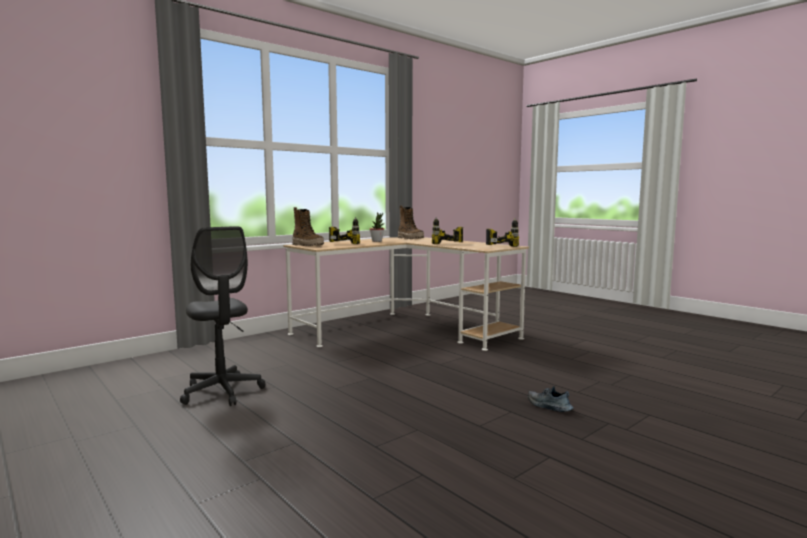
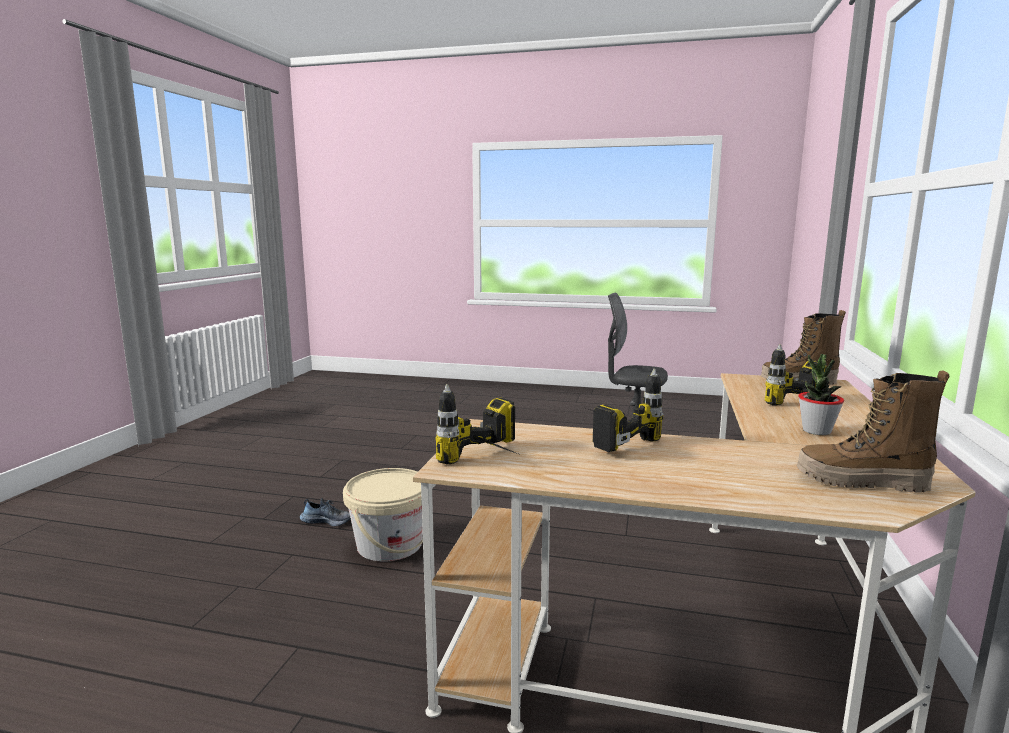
camera: 145 degrees right, 5 degrees up
(507, 381) = (390, 545): none -> beige bucket

